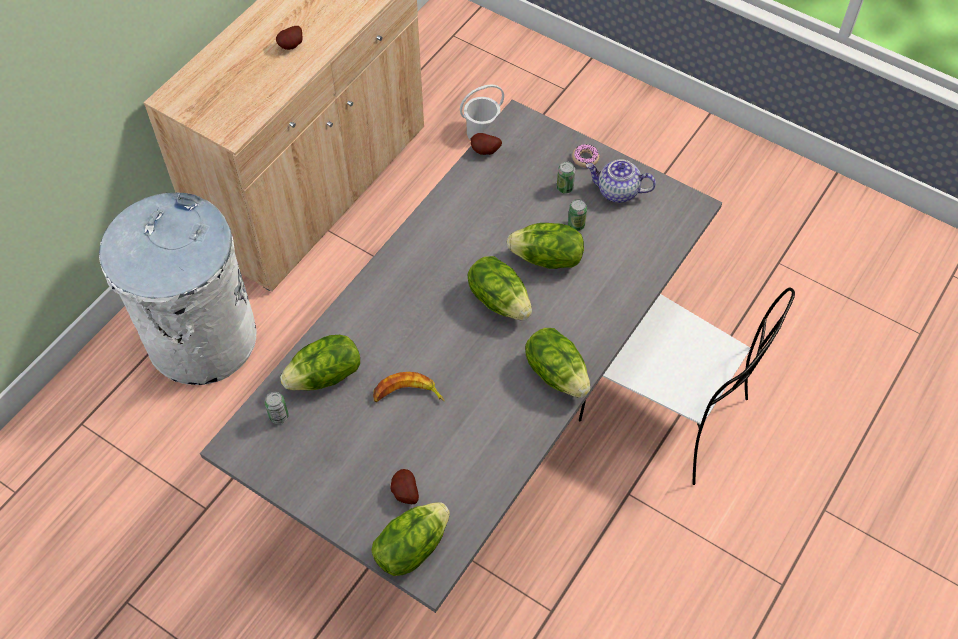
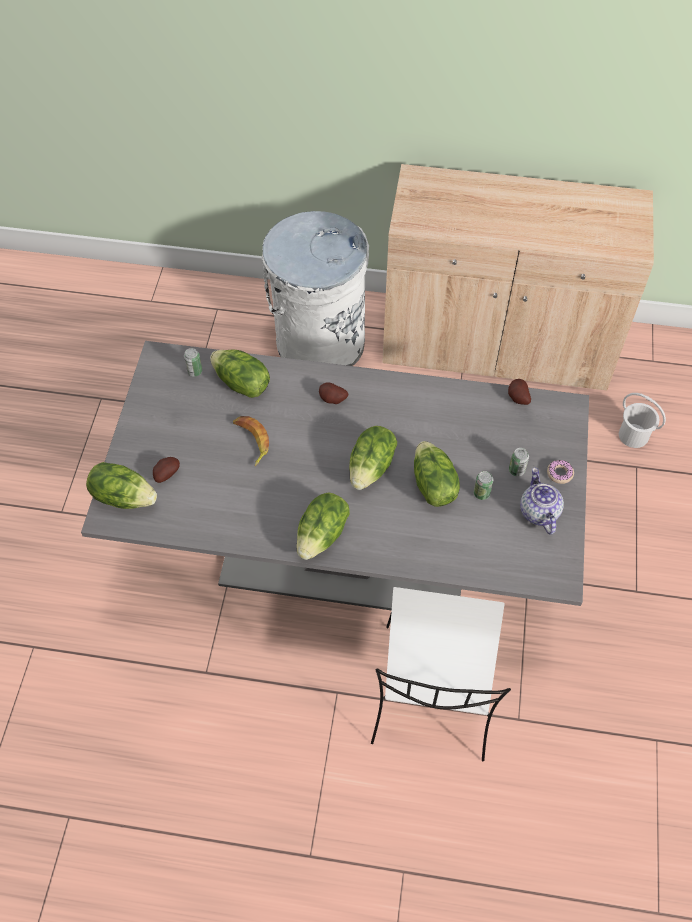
camera: 65 degrees right, 0 degrees up
(292, 46) = (516, 220): potato -> potato (332, 400)

